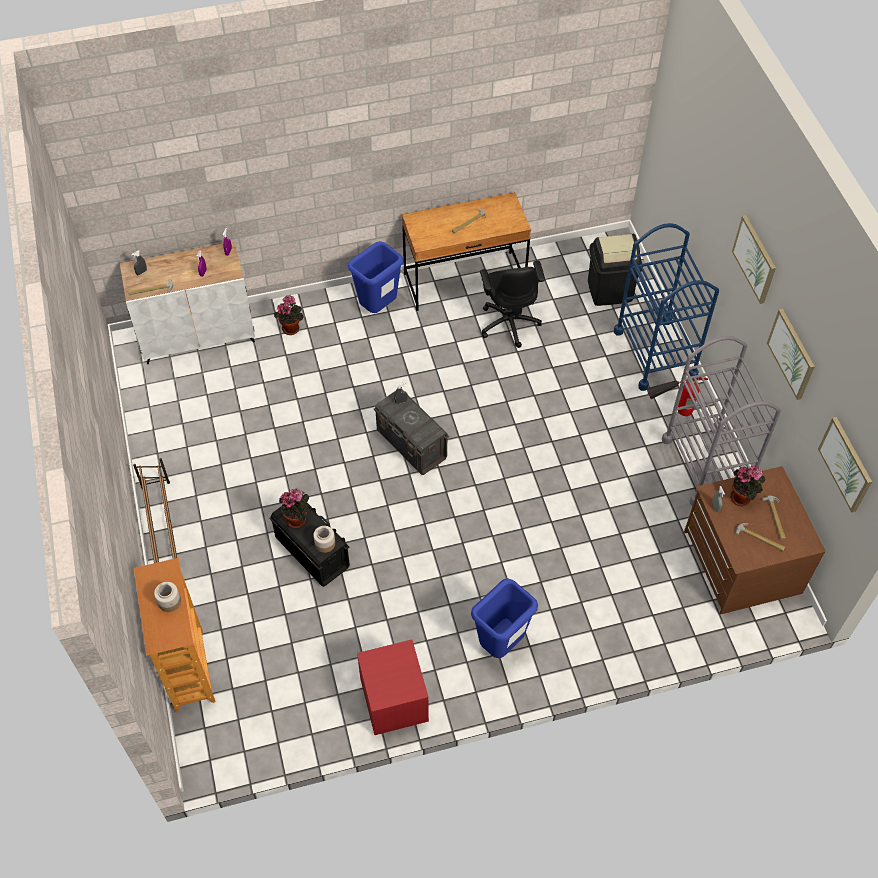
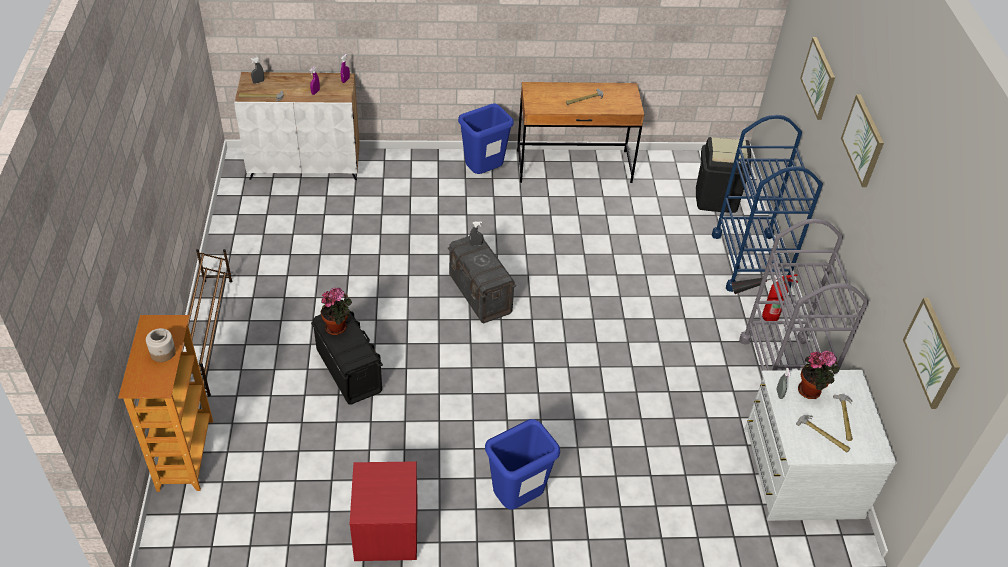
camera: 10 degrees right, 10 degrees down
(291, 327) = (395, 174): potted plant -> none
(324, 543) = (357, 354): jar -> none
(509, 323) = (608, 208): black office chair -> none
(740, 562) = (800, 473): brown dresser -> white dresser
(792, 353) = (888, 236): picture -> picture (819, 78)

